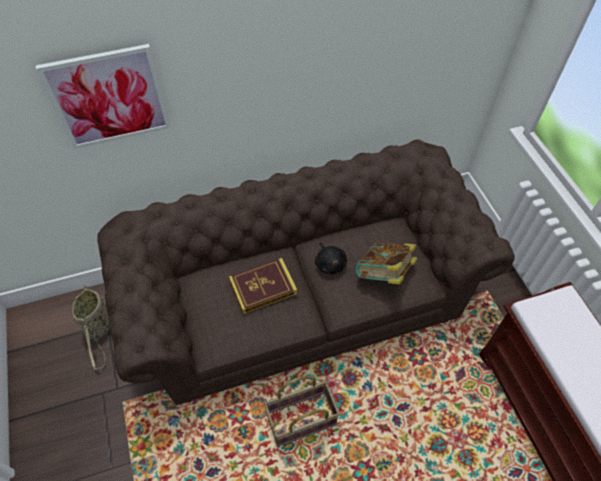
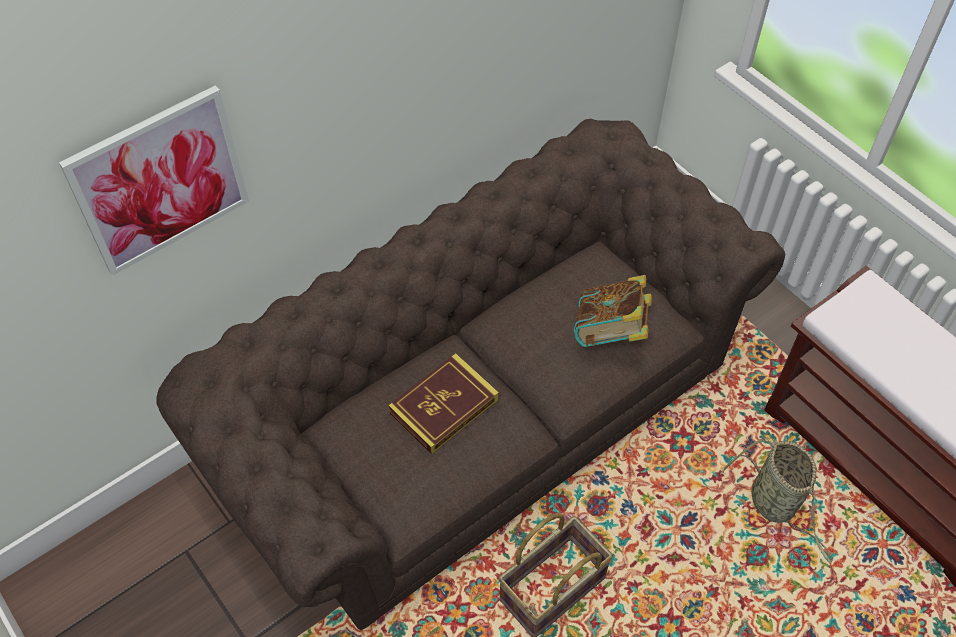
camera: 20 degrees left, 0 degrees up
(99, 329) = (175, 563): basket -> basket (775, 505)
(330, 263) = (526, 341): black plush toy -> none

